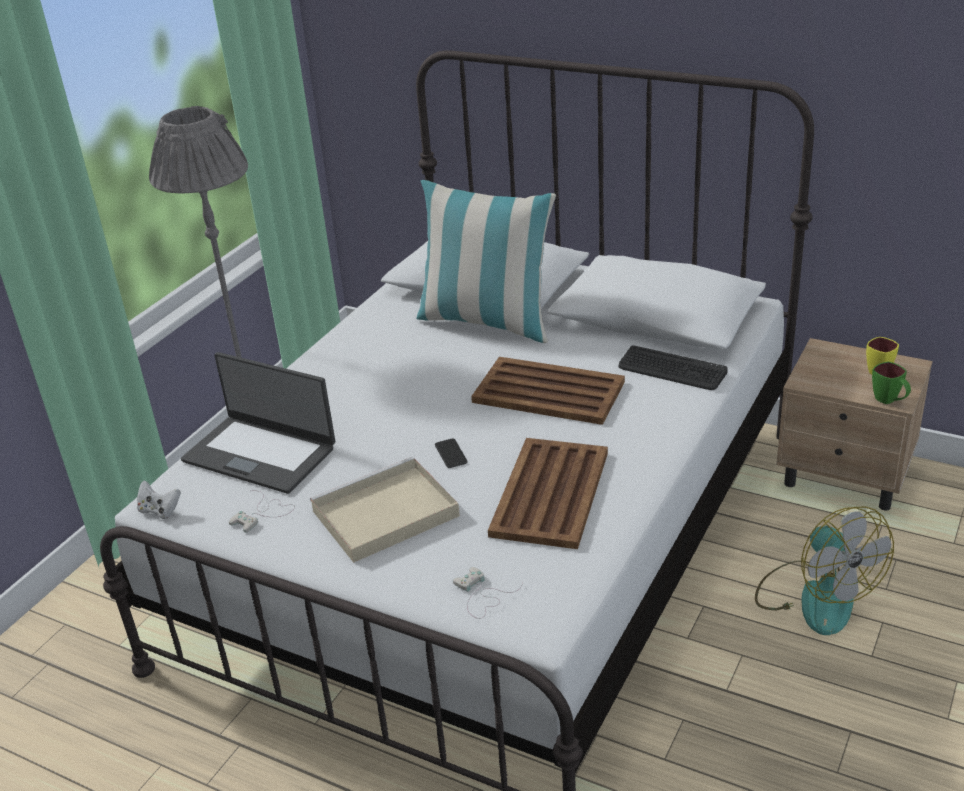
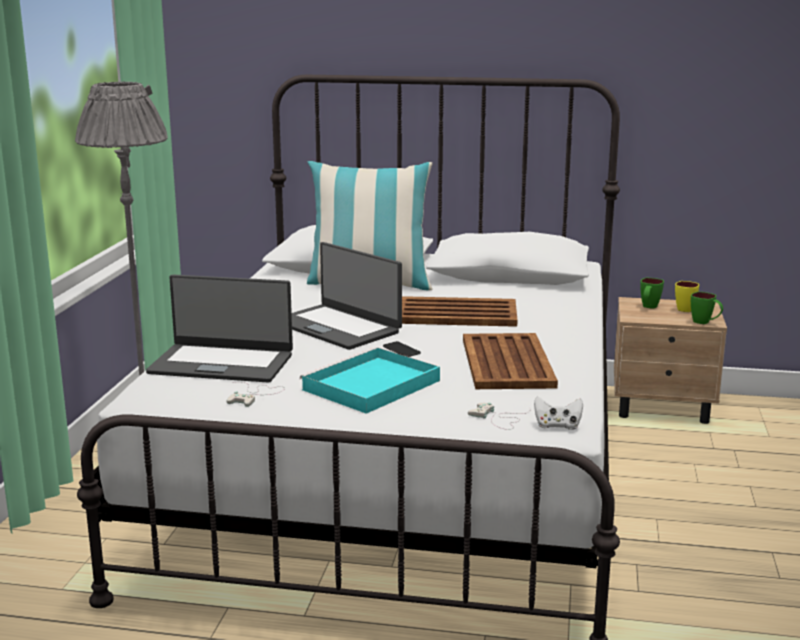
camera: 20 degrees left, 15 degrees down
(159, 510) = (147, 403): white game controller -> white game controller (557, 426)
(383, 515) = (370, 386): beige tray -> turquoise tray
(408, 402) = (337, 327): none -> laptop
(671, 370) = (547, 297): keyboard -> none
(815, 596) = (689, 477): fan -> none
(835, 363) = (649, 307): none -> green mug

